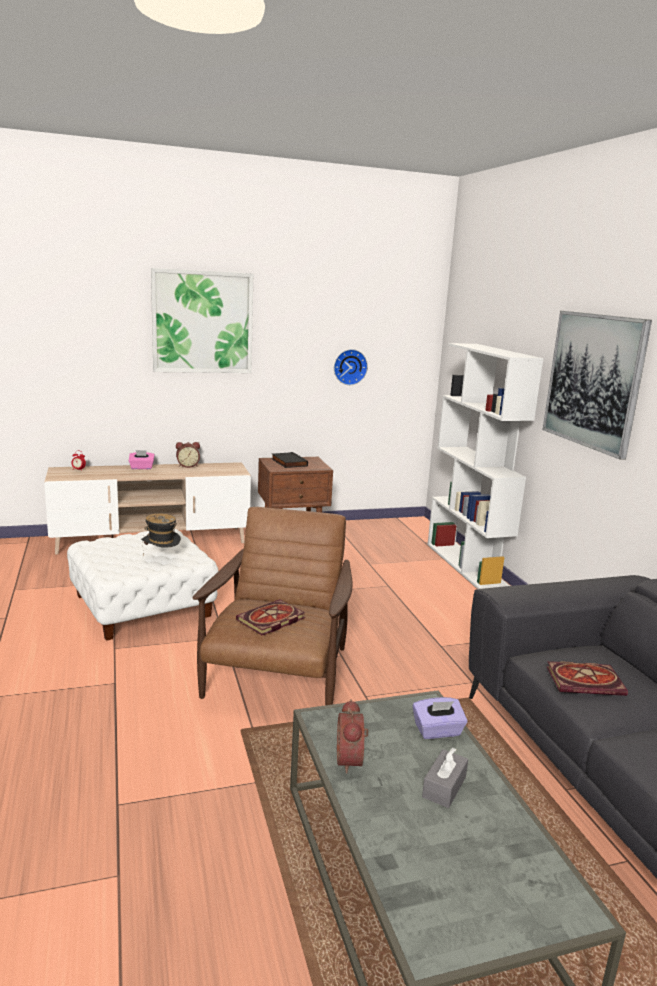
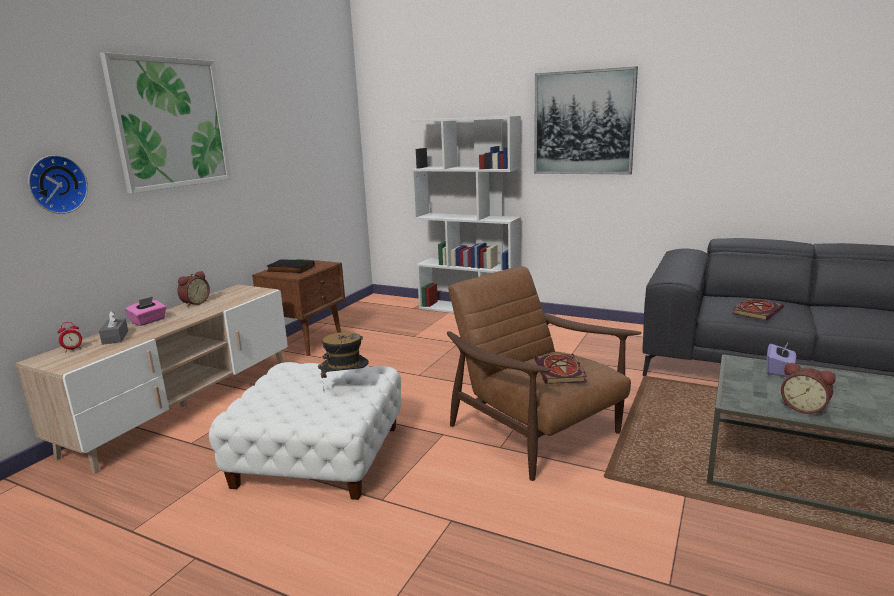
camera: 45 degrees left, 0 degrees up
(349, 367) = (305, 160): wall clock -> wall clock (56, 184)
(444, 787) = (852, 390): grey tissue box -> grey tissue box (115, 337)

